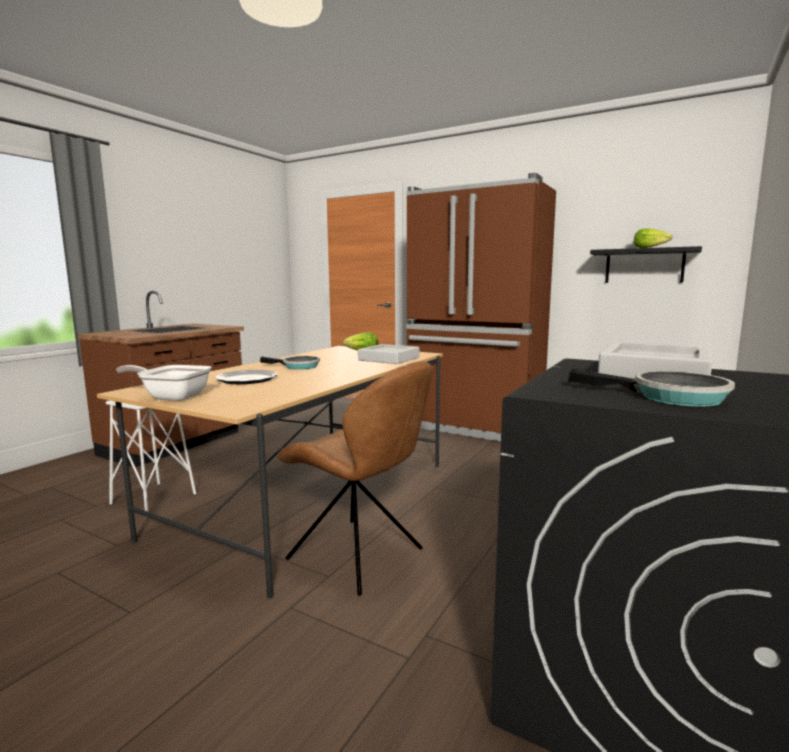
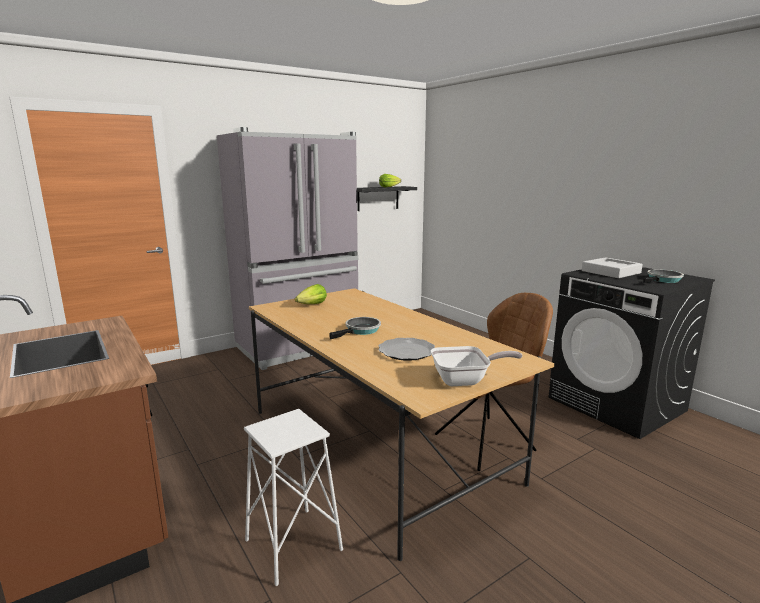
camera: 65 degrees left, 5 degrees up
(171, 397) = (465, 380): frying pan -> frying pan turned 135 degrees counterclockwise
(389, 359) = (361, 303): grey tray -> none
(474, 427) = (299, 348): brown fridge -> grey fridge

